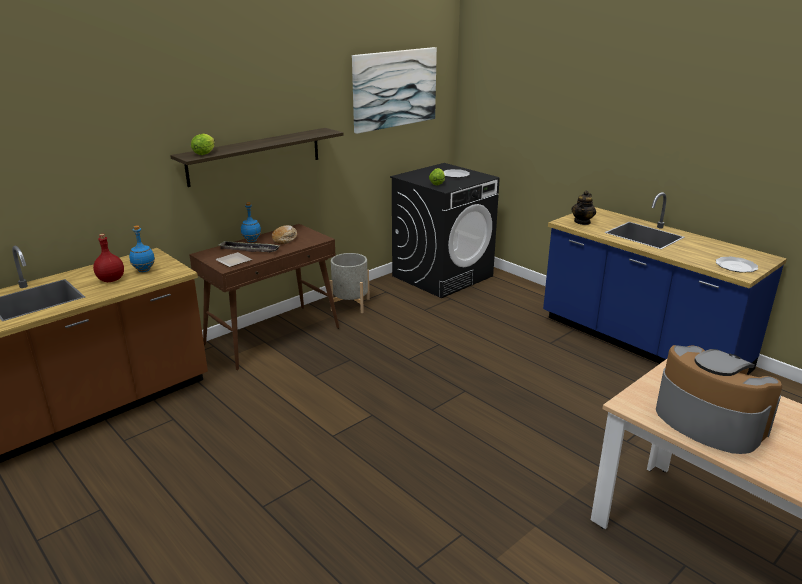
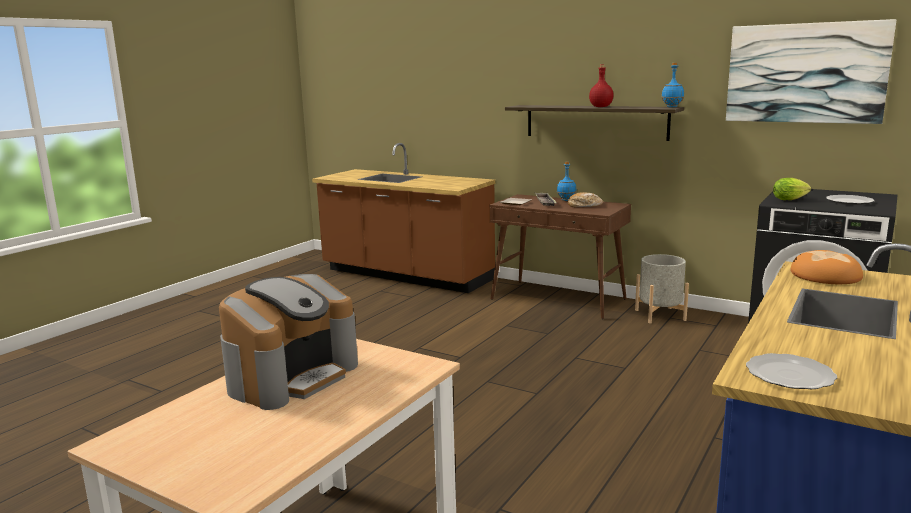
camera: 75 degrees right, 10 degrees down
(111, 279) = (429, 181): red bottle -> red bottle (601, 107)
(144, 270) = (450, 183): blue bottle -> blue bottle (671, 107)
(205, 153) = (533, 106): lettuce -> none
(582, 222) = (826, 276): teapot -> bread

